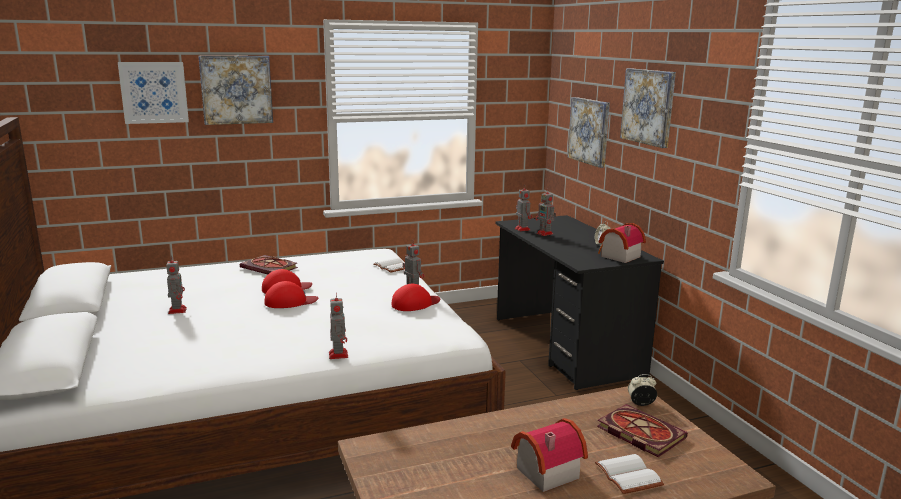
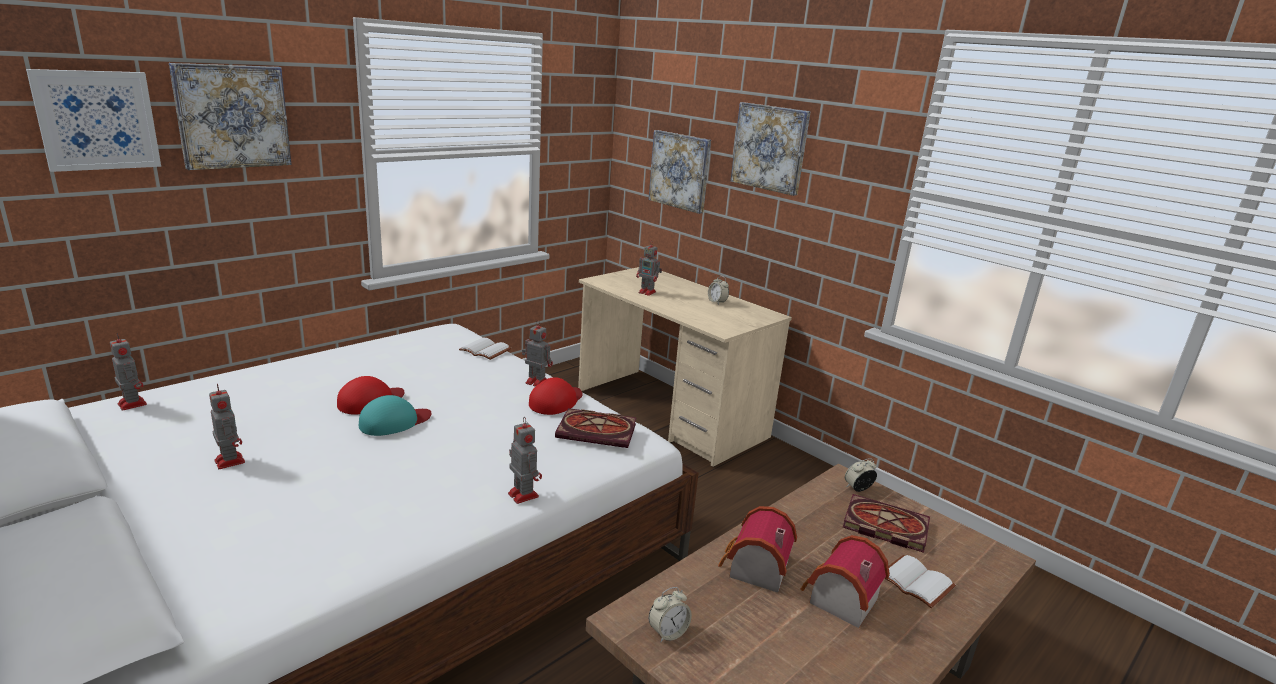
camera: 25 degrees left, 5 degrees up
(271, 268) = (321, 370): book -> book (598, 431)
(290, 301) = (394, 422): red cap -> turquoise cap
(387, 461) = (668, 632): none -> alarm clock
(522, 229) = (617, 288): toy robot -> toy robot (132, 403)
(566, 346) = (670, 414): black desk -> beige desk
(618, 256) = (745, 316): toy house -> toy house (754, 569)

